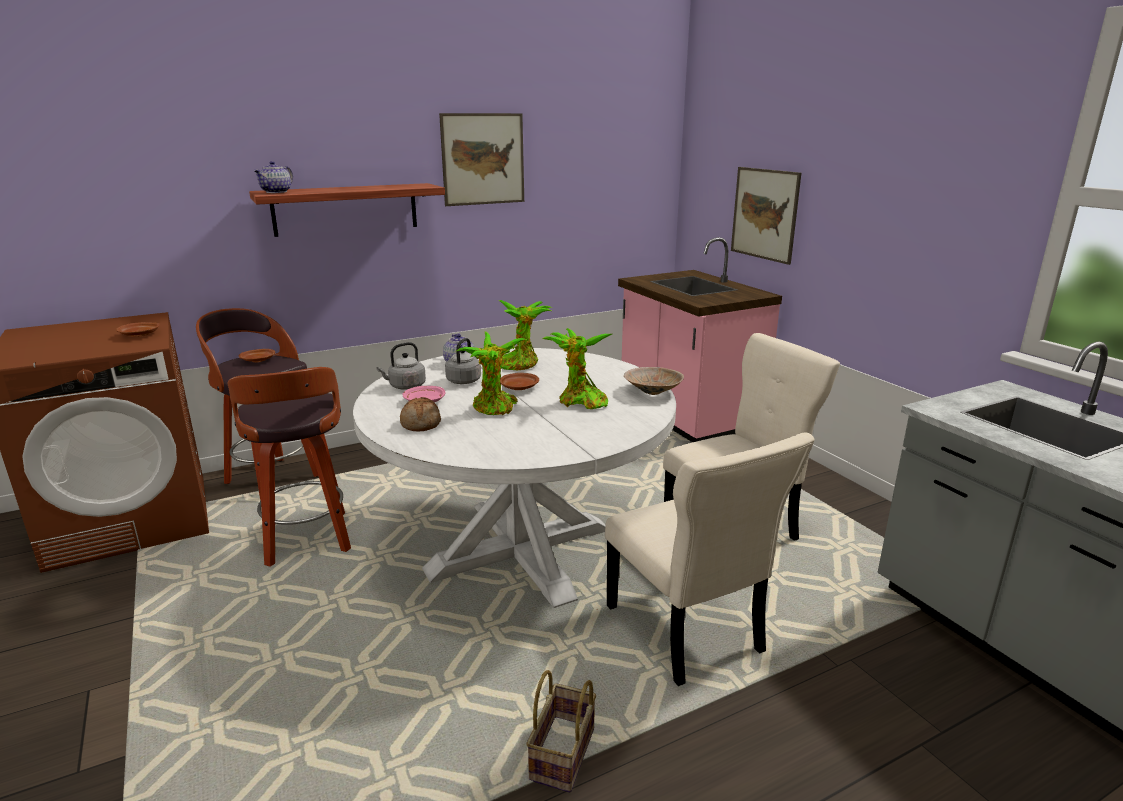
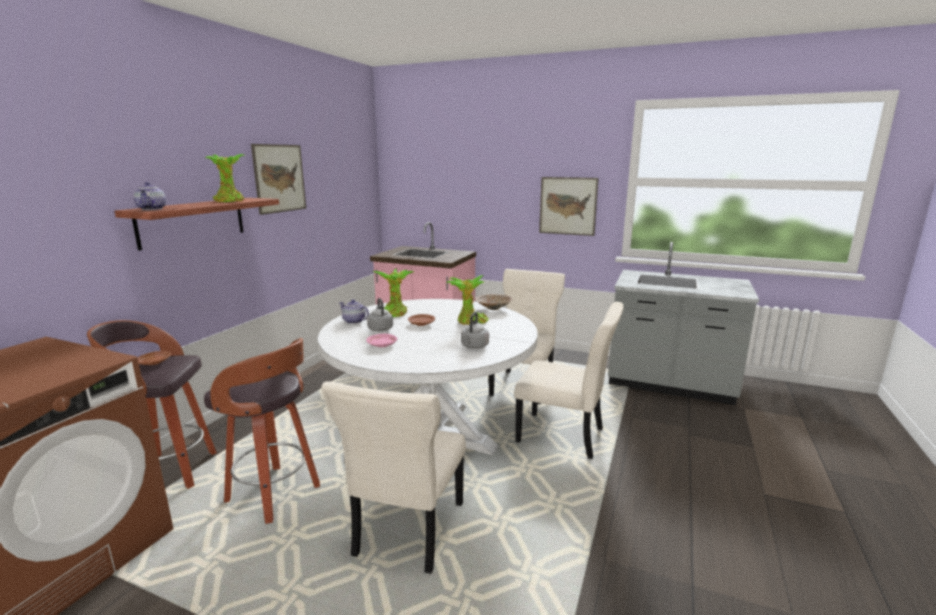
camera: 40 degrees left, 5 degrees down
(140, 335) = (72, 356): brown plate -> none
(351, 644) = (407, 532): none -> beige chair
(405, 386) = (349, 341): grey kettle -> grey kettle (474, 347)
(421, 423) = (408, 355): bread -> none
(494, 409) = (433, 337): potted plant -> potted plant (230, 201)
(563, 756) = (590, 514): basket -> none
(764, 214) = (455, 205): picture -> picture (568, 206)

